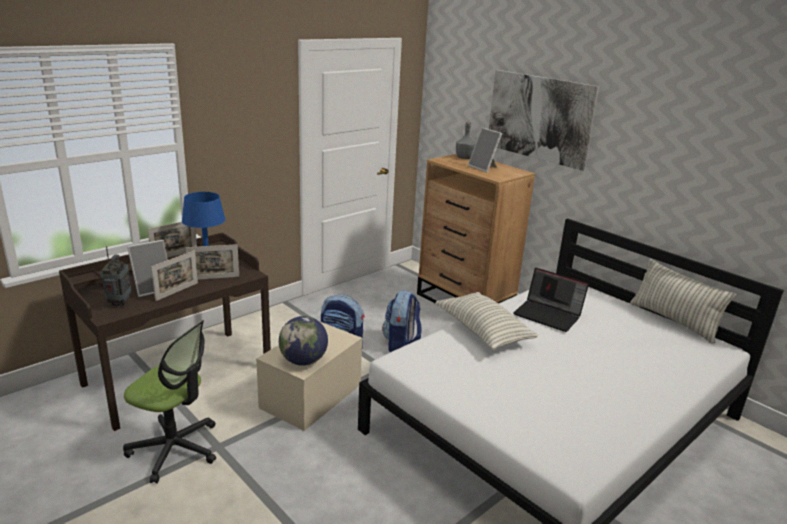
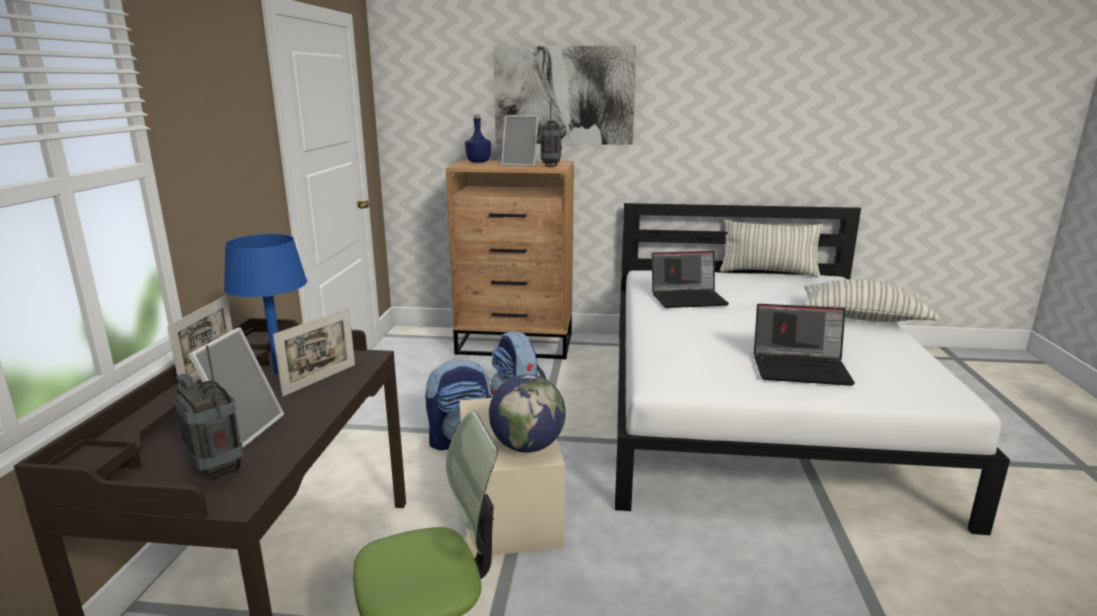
camera: 40 degrees left, 5 degrees down
(177, 291) = (296, 416): picture frame -> none
(464, 158) = (478, 162): grey bottle -> blue bottle
(483, 331) = (670, 330): pillow -> pillow (863, 318)
(499, 175) = (551, 166): none -> radio
(511, 397) = (801, 368): none -> laptop

